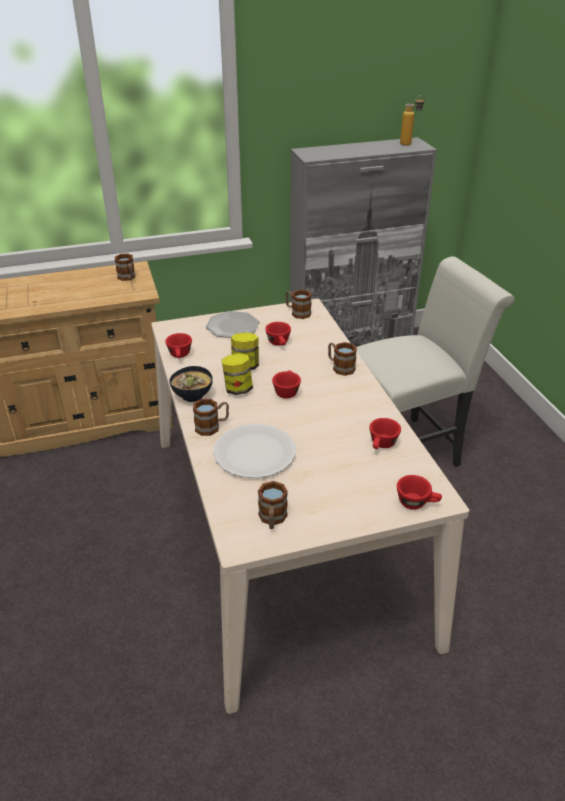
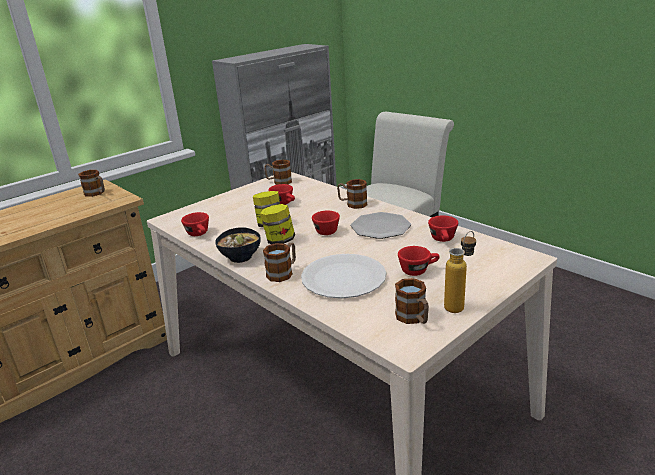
camera: 25 degrees left, 10 degrees down
(232, 326) = (229, 203): plate -> plate (380, 227)
(410, 143) = (304, 46): bottle -> bottle (459, 305)
(417, 503) = (515, 266): red cup -> red cup (418, 270)

